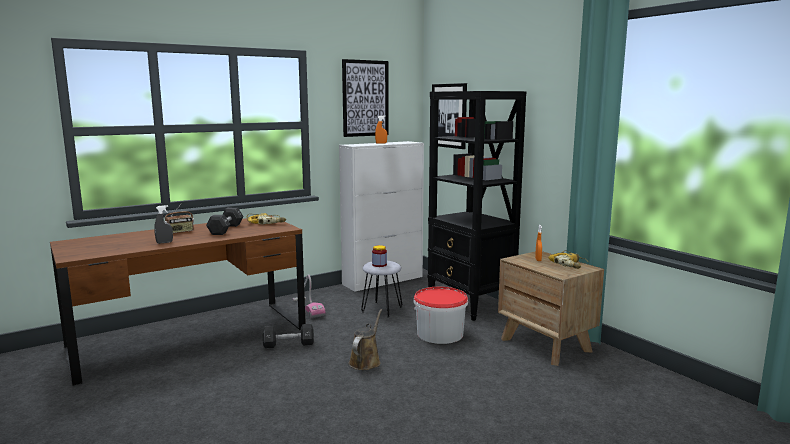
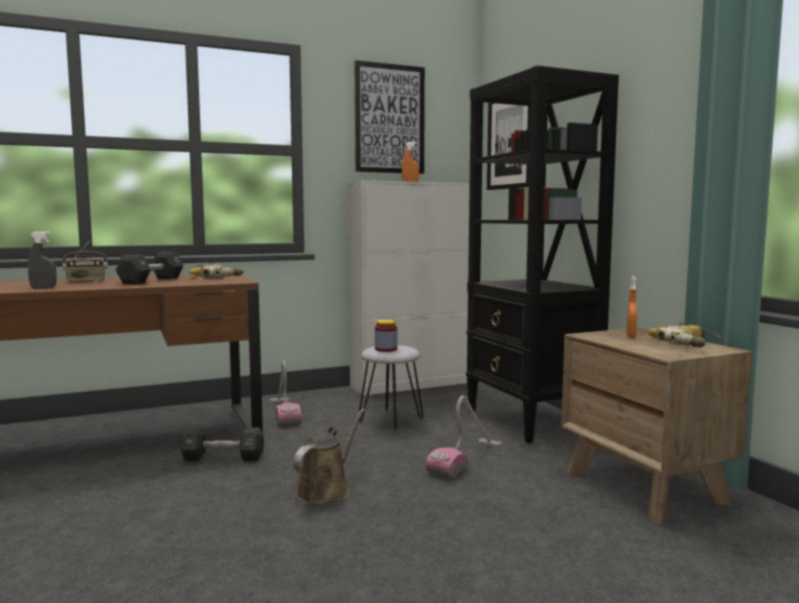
camera: 10 degrees right, 5 degrees down
(440, 334) = (466, 458): bucket -> vacuum cleaner

